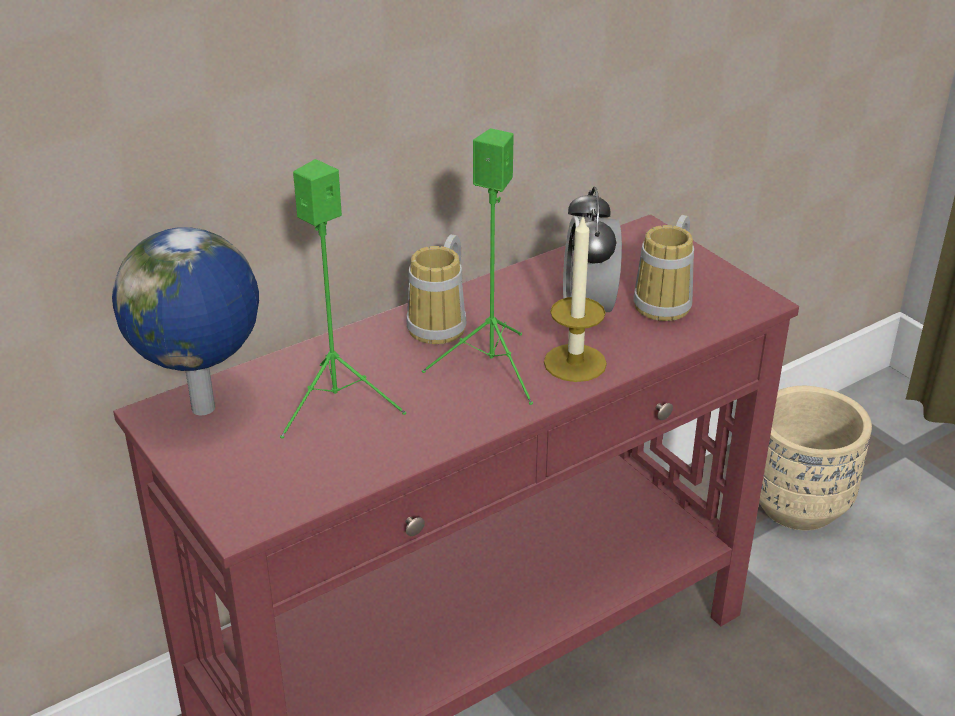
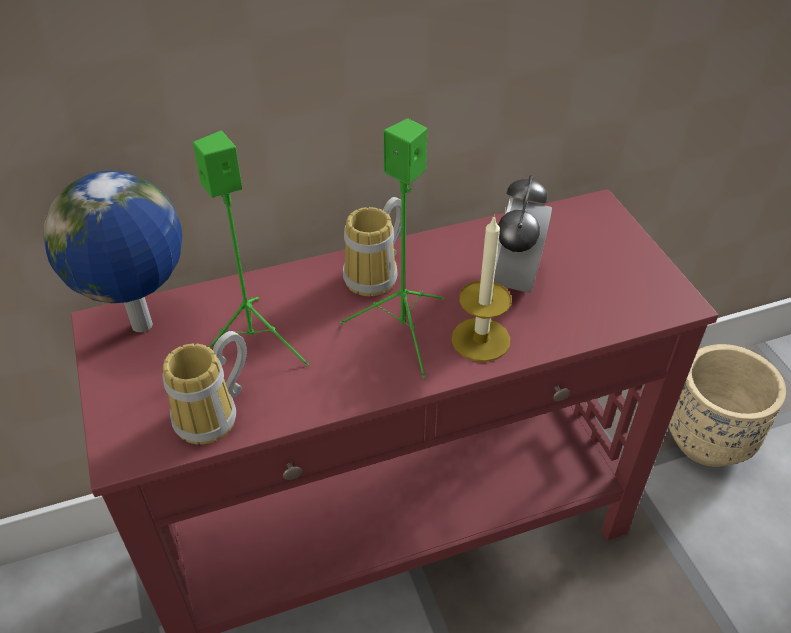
camera: 15 degrees right, 10 degrees up
(668, 303) = (591, 289): mug -> mug (215, 416)

